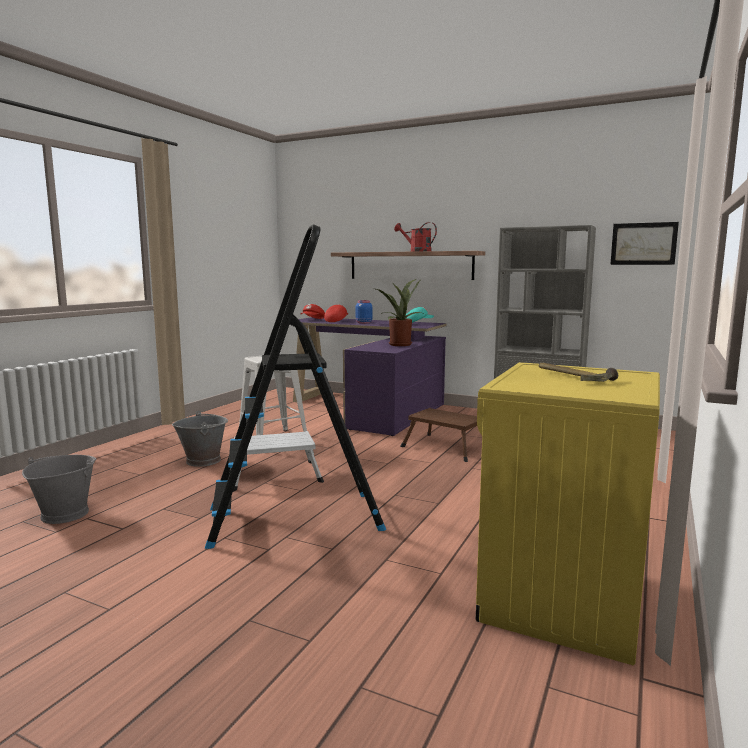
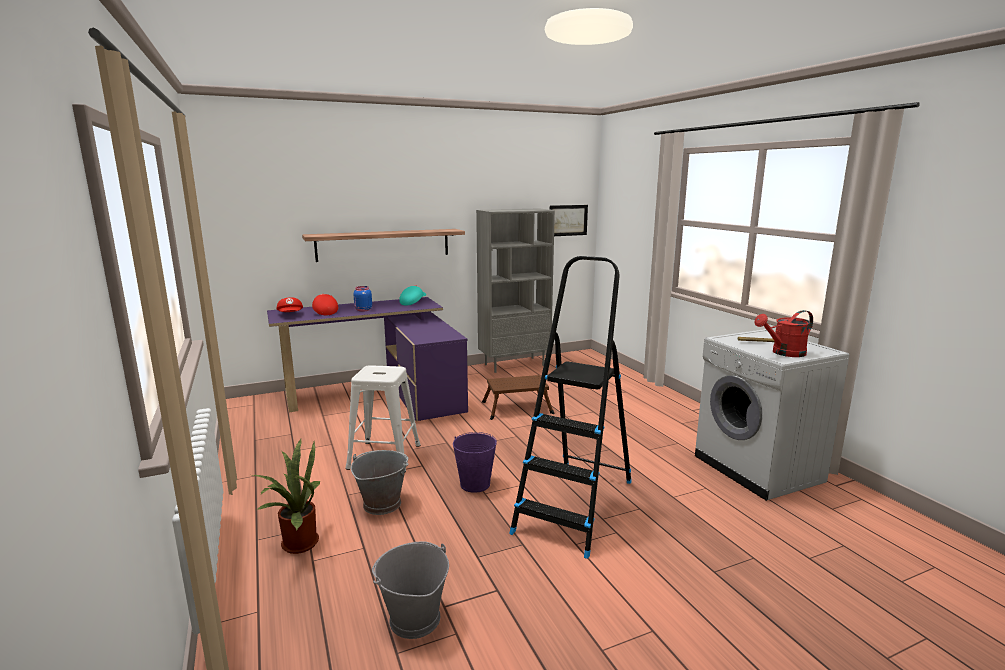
camera: 50 degrees left, 5 degrees up
(274, 475) = (475, 484): white step ladder -> purple bucket
(398, 344) = (432, 327): potted plant -> potted plant (296, 543)
(416, 251) = (398, 231): red watering can -> red watering can (784, 353)
(558, 596) = (756, 469): yellow washing machine -> white washing machine

